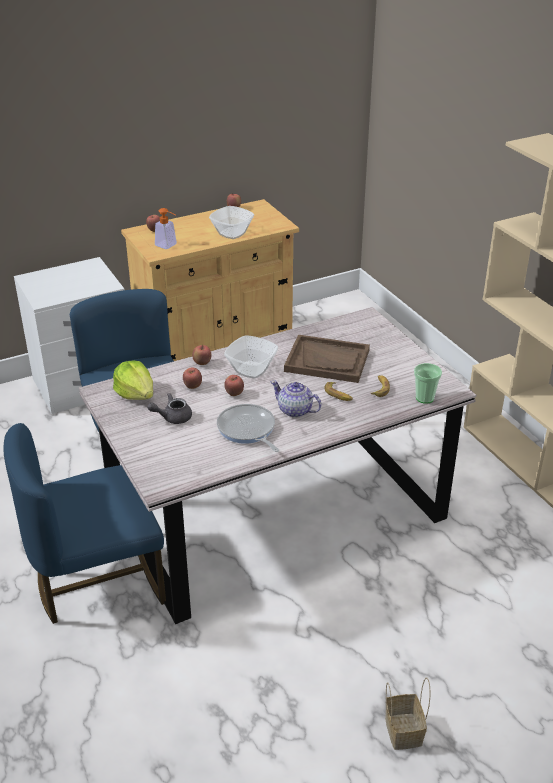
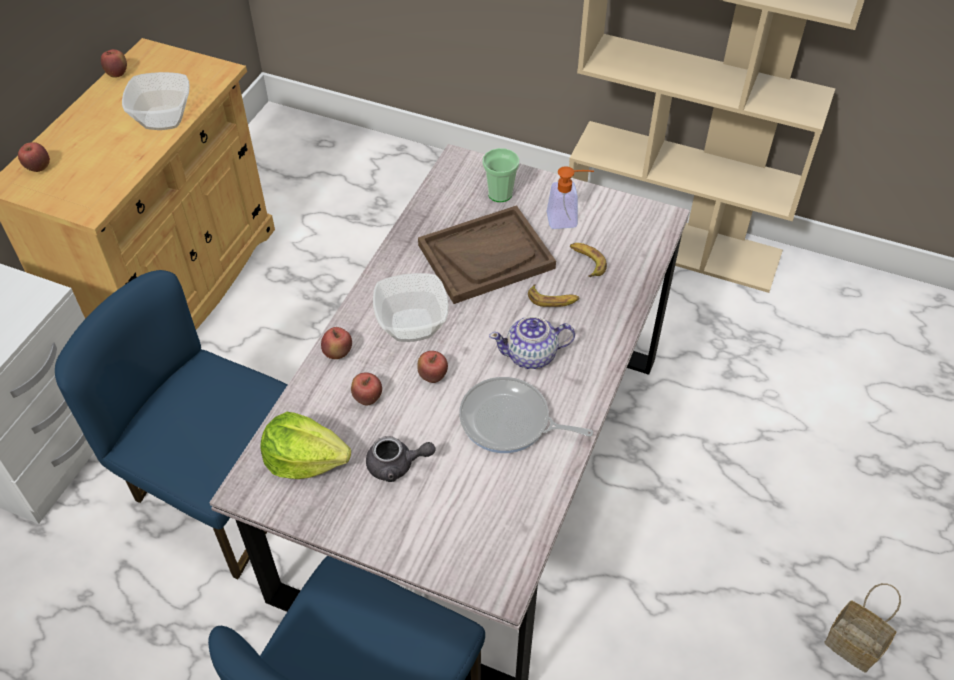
camera: 40 degrees left, 15 degrees up
(168, 246) = (92, 185): soap dispenser -> soap dispenser (568, 219)
(172, 417) = (397, 465): grey teapot -> grey teapot turned 120 degrees counterclockwise
(424, 398) = (646, 247): cup -> cup (500, 194)

